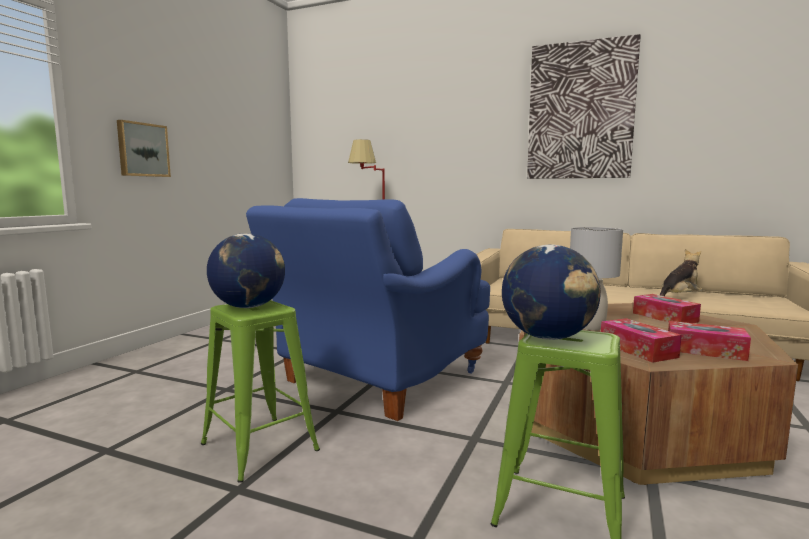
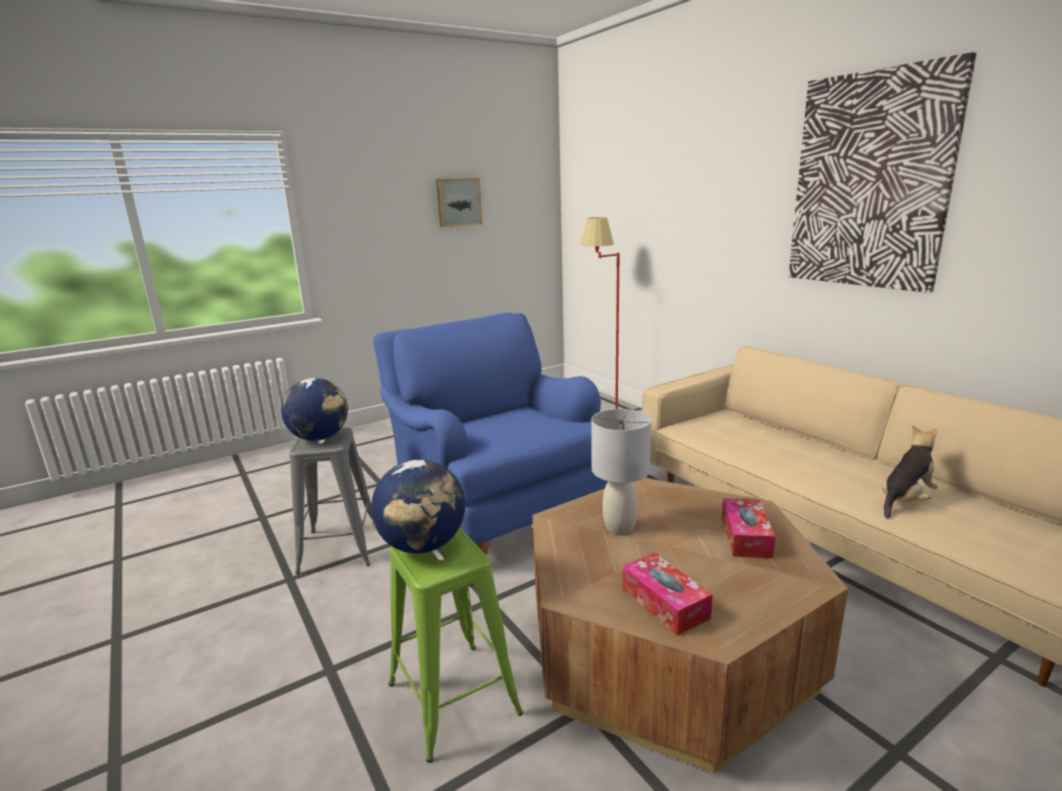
camera: 35 degrees right, 10 degrees up
(142, 150) = (372, 246): picture -> picture (458, 202)
(259, 447) = (339, 548): green stool -> grey stool
(376, 380) = (497, 507): blue armchair -> blue armchair turned 75 degrees clockwise
(637, 349) = (594, 575): tissue box -> none
(679, 297) = (905, 500): plush toy -> plush toy turned 45 degrees counterclockwise

